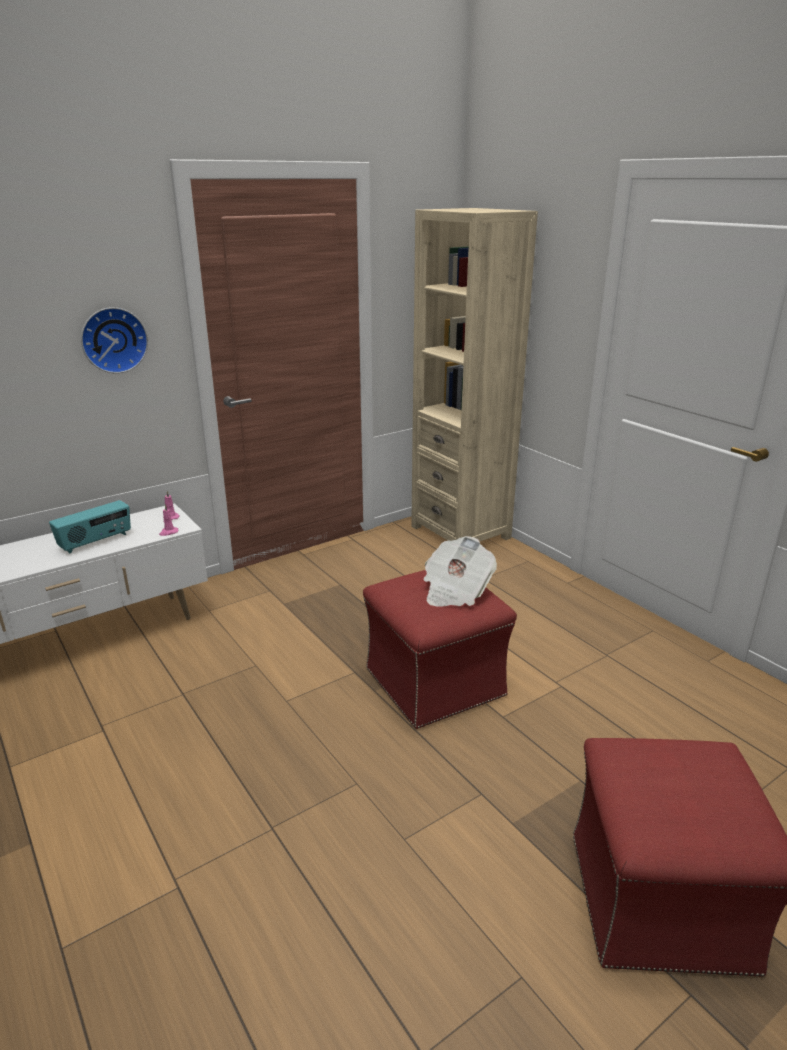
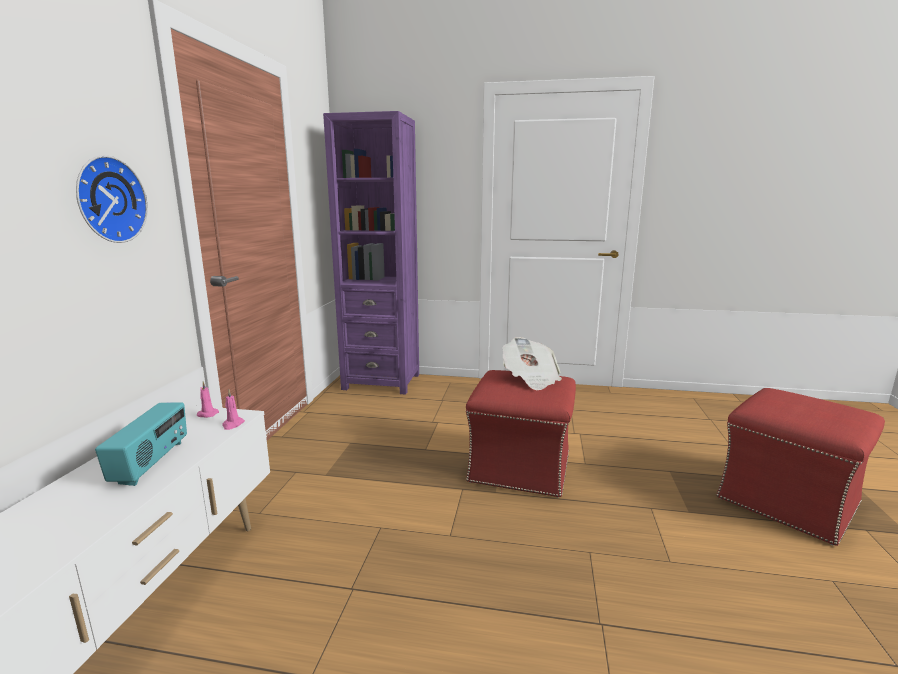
camera: 45 degrees left, 10 degrees down
(460, 532) = (381, 382): beige bookcase -> purple bookcase

